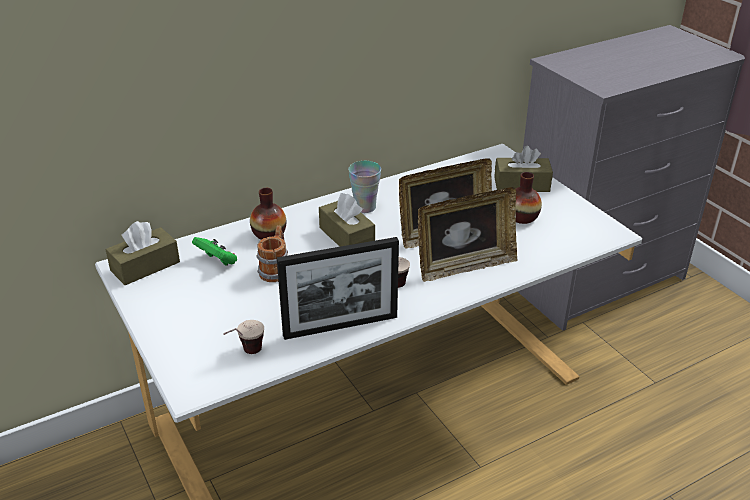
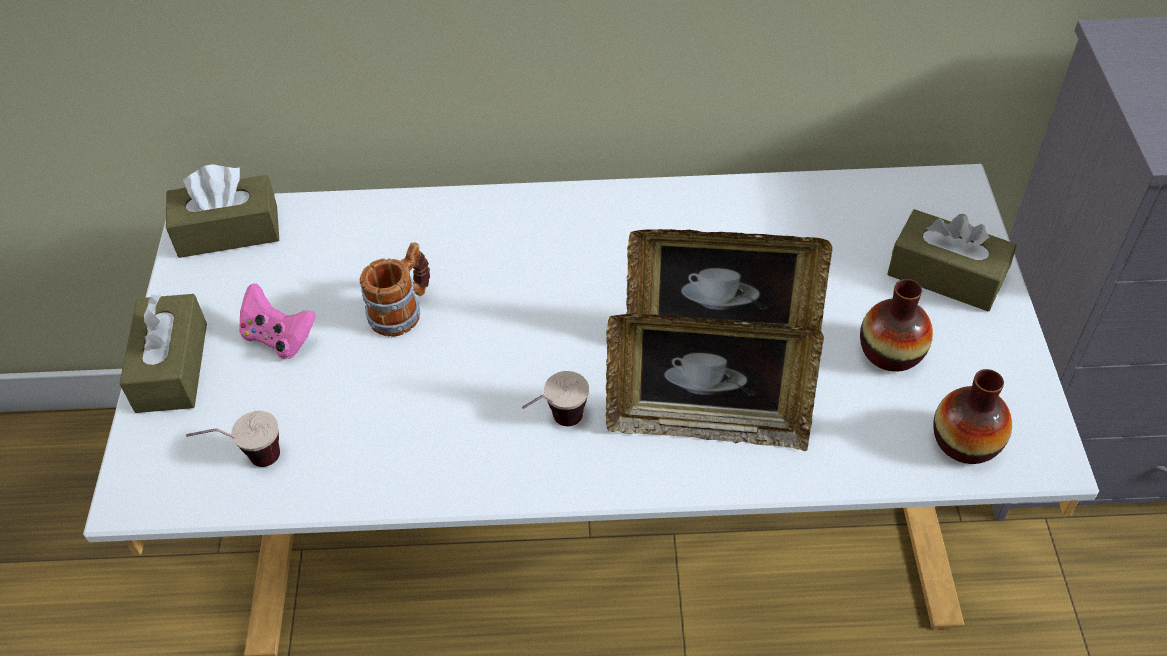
camera: 30 degrees right, 15 degrees up
(216, 300) = (279, 338): none -> pink game controller
(217, 261) = (331, 260): green game controller -> none
(269, 234) = (442, 232): vase -> vase (965, 442)
(340, 326) = (418, 467): picture frame -> none
(346, 236) = (556, 283): brown tissue box -> brown tissue box (172, 367)
(365, 207) = (628, 230): cup -> none

